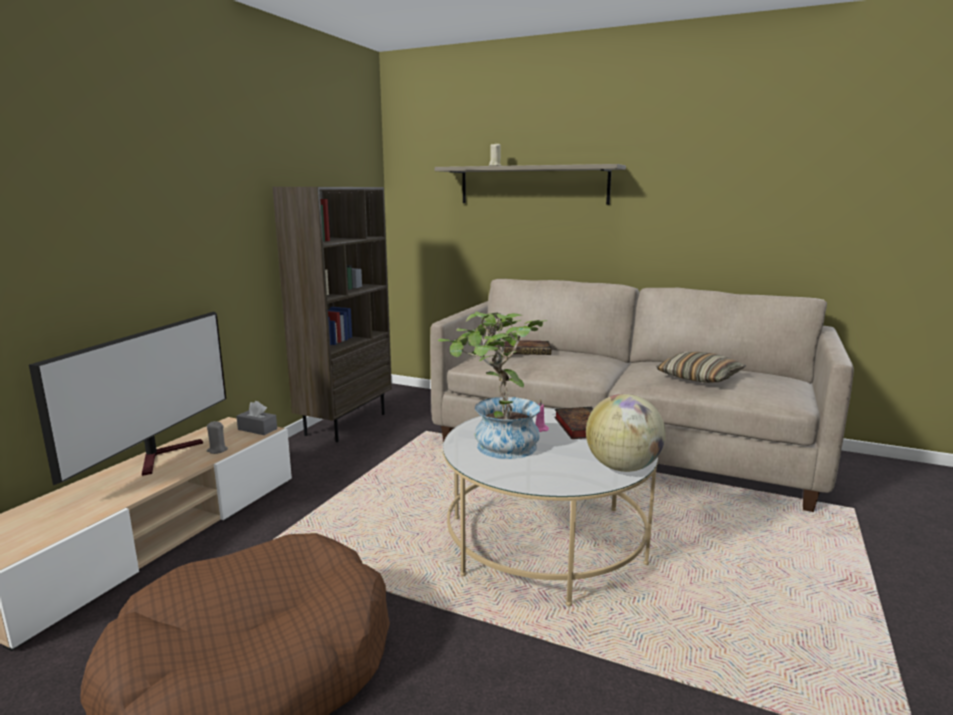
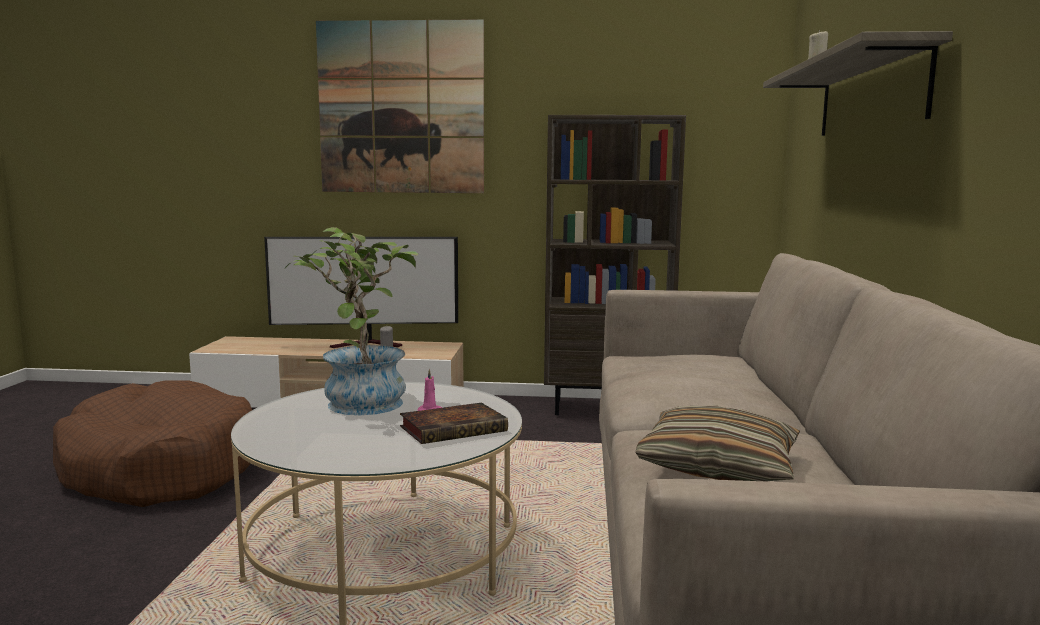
camera: 70 degrees right, 5 degrees down
(137, 172) = (401, 108): none -> picture
(257, 429) = (440, 353): grey tissue box -> none
(528, 351) = (701, 362): book -> none
(622, 467) = (315, 455): globe -> none

